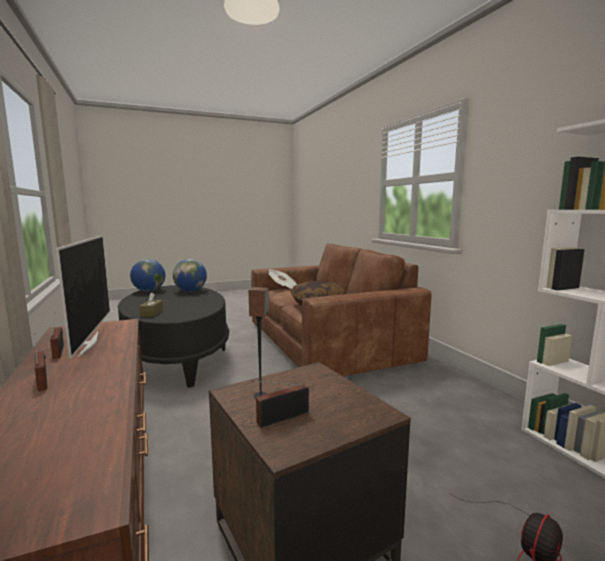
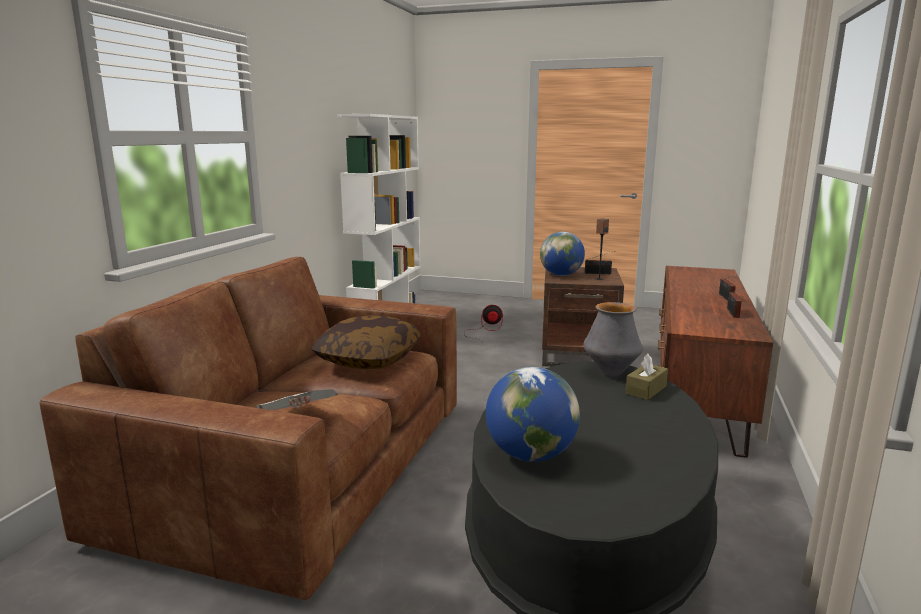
camera: 140 degrees left, 5 degrees up
(87, 344) = (711, 314): television -> none
(149, 291) = (641, 499): globe -> globe (561, 275)
(175, 316) = (611, 372): none -> vase

